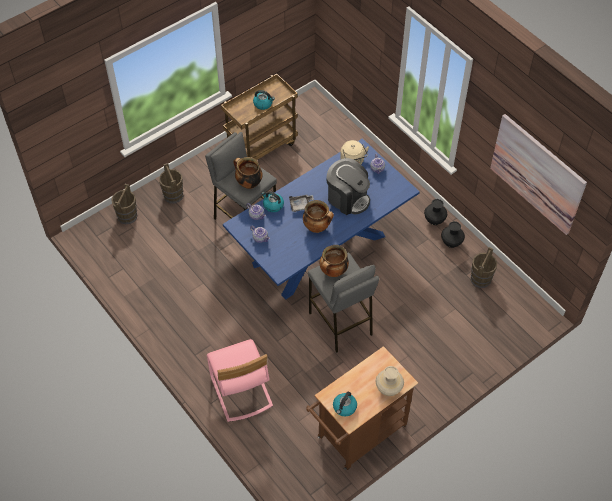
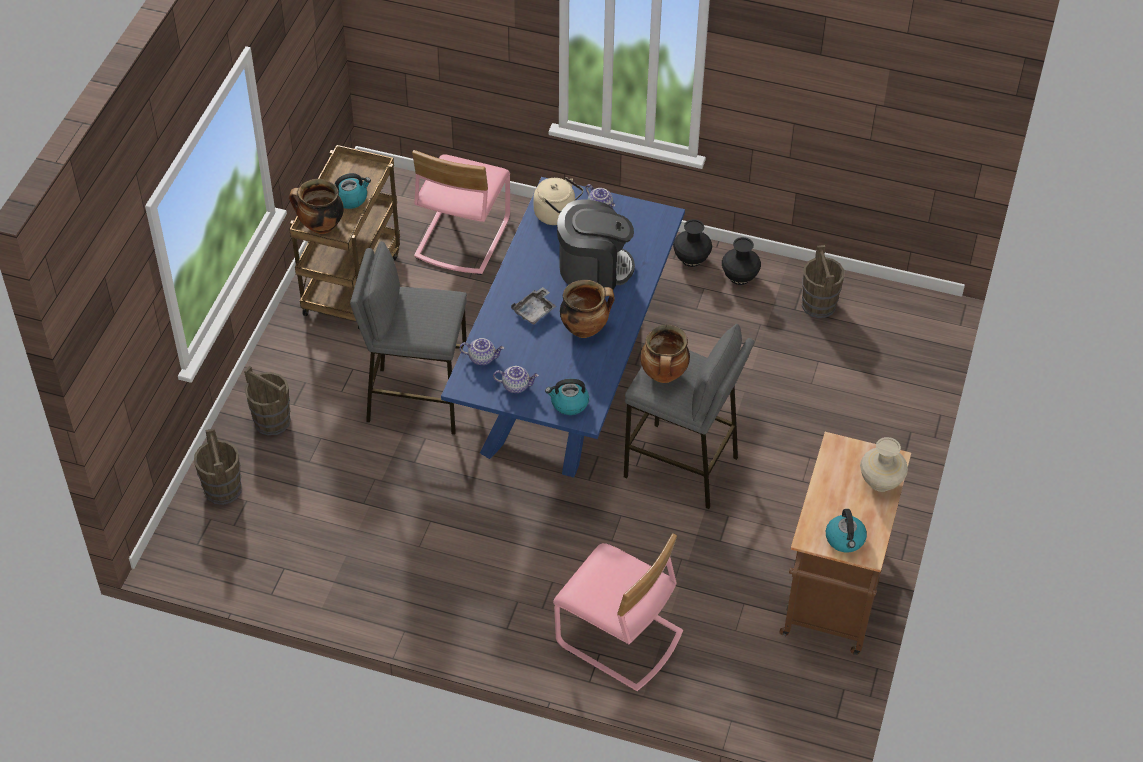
camera: 35 degrees left, 5 degrees down
(248, 183) = (432, 319): cooking pot -> cooking pot (320, 226)
(273, 205) = (493, 332): kettle -> kettle (569, 403)
(330, 151) = (461, 238): none -> pink chair
(537, 174) = (875, 84): picture -> none

